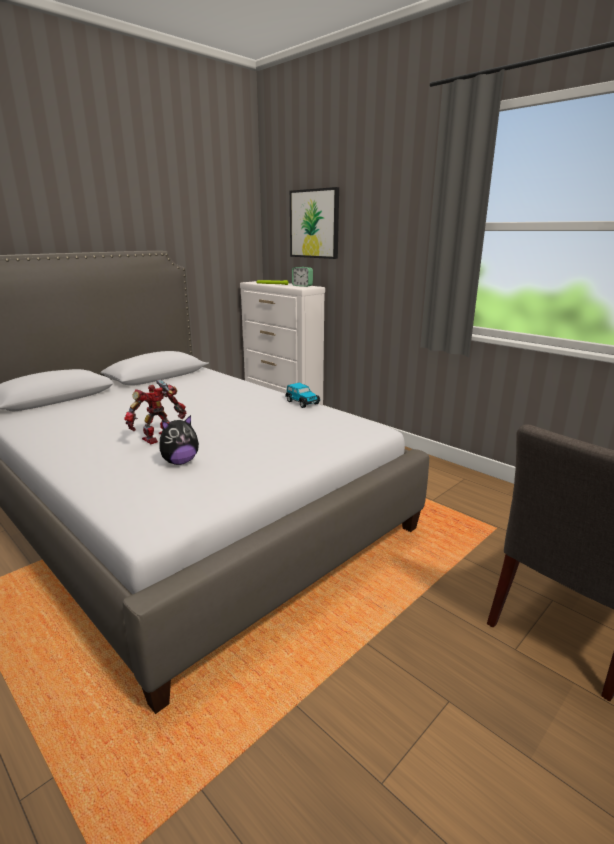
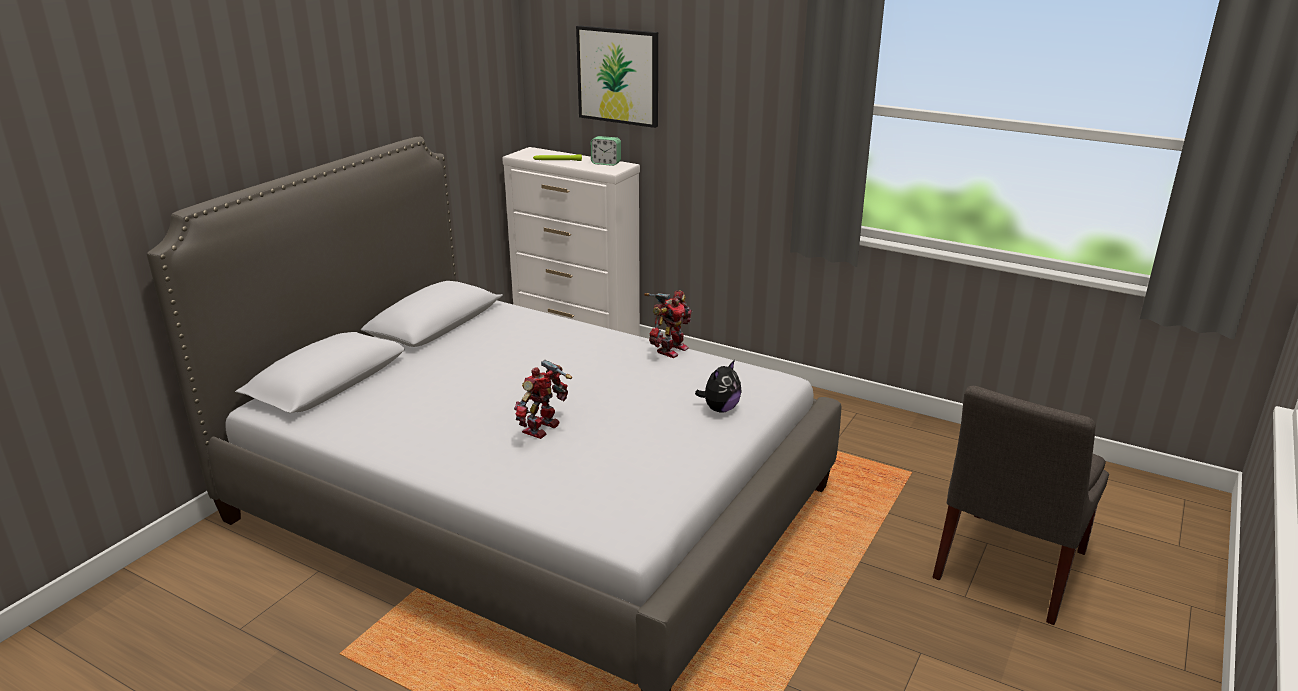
camera: 15 degrees left, 5 degrees up
(180, 462) = (598, 458): plush toy -> plush toy (720, 409)
(302, 402) = (670, 349): toy car -> toy robot

